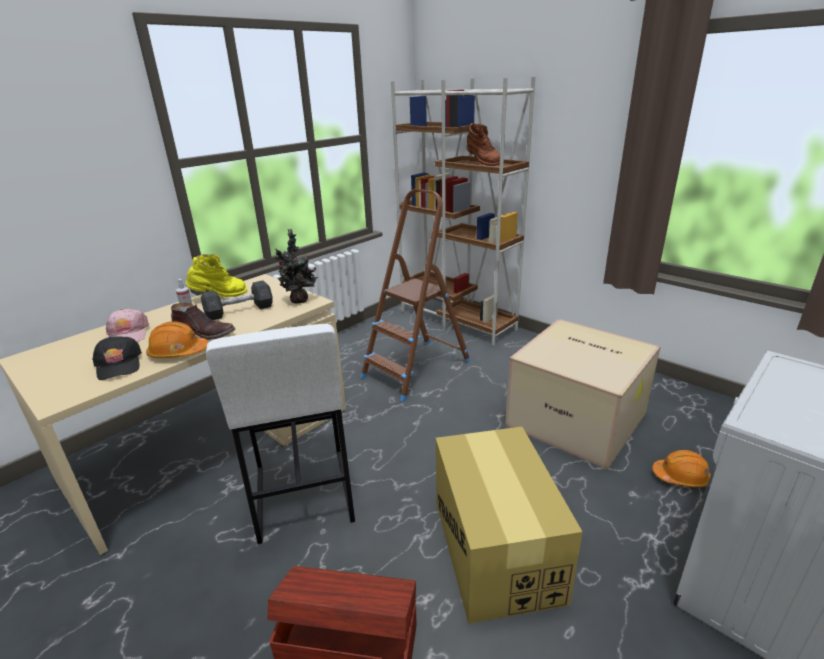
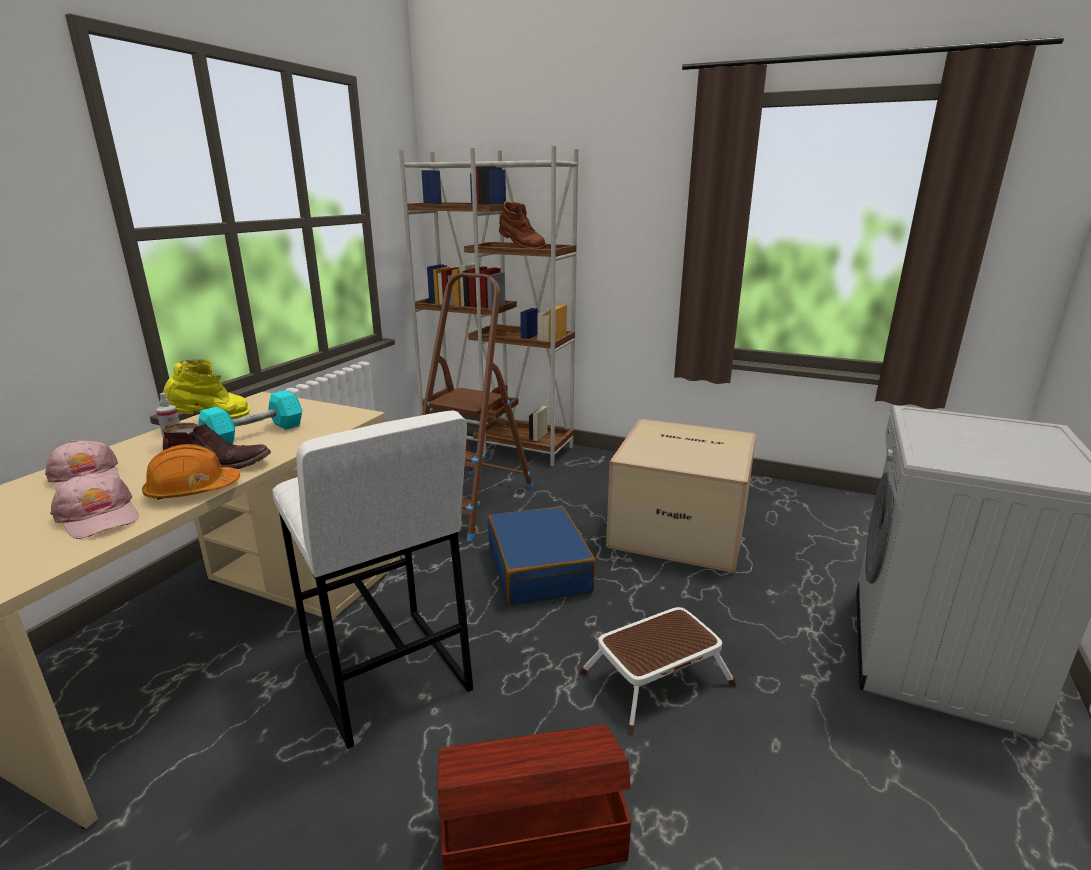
camera: 20 degrees left, 5 degrees down
(119, 365) = (99, 516): black cap -> pink cap
(239, 311) = (255, 434): grey dumbbell -> turquoise dumbbell
(299, 301) = (337, 416): potted plant -> none
(443, 434) = (539, 569): none -> blue suitcase
(495, 548) = (657, 679): cardboard box -> brown step ladder
(681, 477) = (807, 567): orange hard hat -> none

